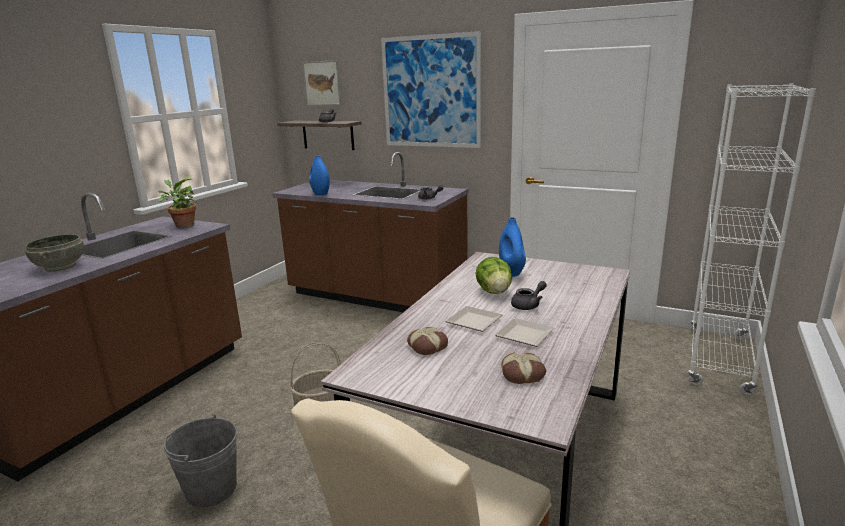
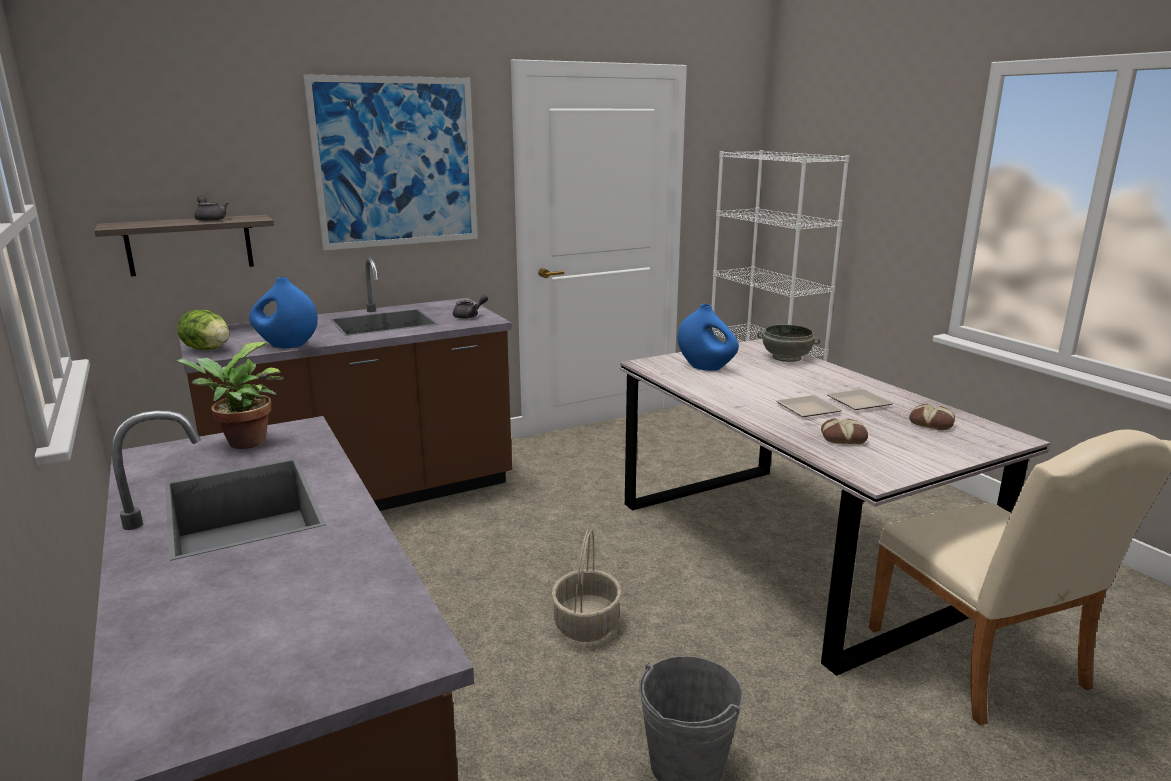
camera: 55 degrees left, 0 degrees up
(61, 267) = (305, 564): grey bowl -> grey bowl (786, 357)
(322, 83) = (170, 149): picture -> none
(494, 292) = (747, 385): lettuce -> lettuce (207, 349)
(528, 305) = (796, 384): grey teapot -> none

